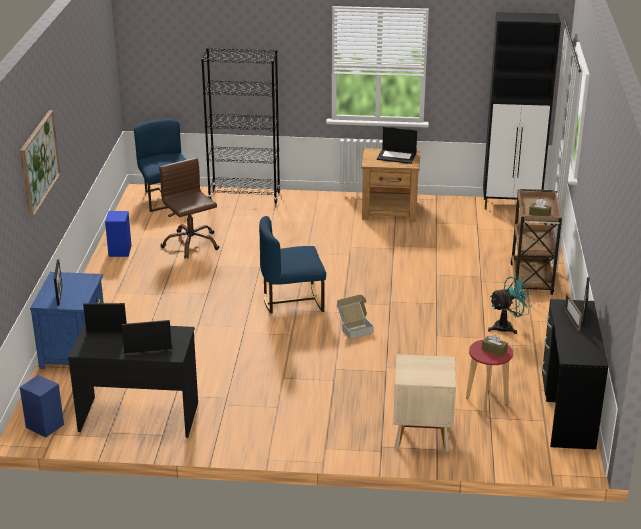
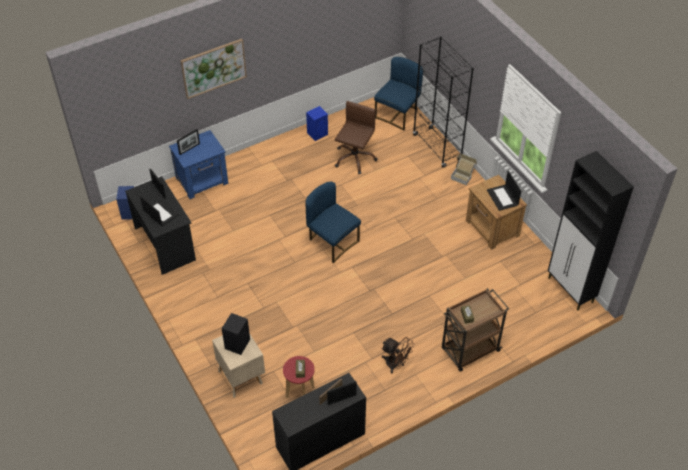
camera: 55 degrees right, 20 degrees up
(354, 328) = (327, 287): cardboard box -> cardboard box (463, 175)
(420, 367) = (237, 343): none -> black speaker
(507, 327) = (395, 364): turquoise fan -> brown fan

